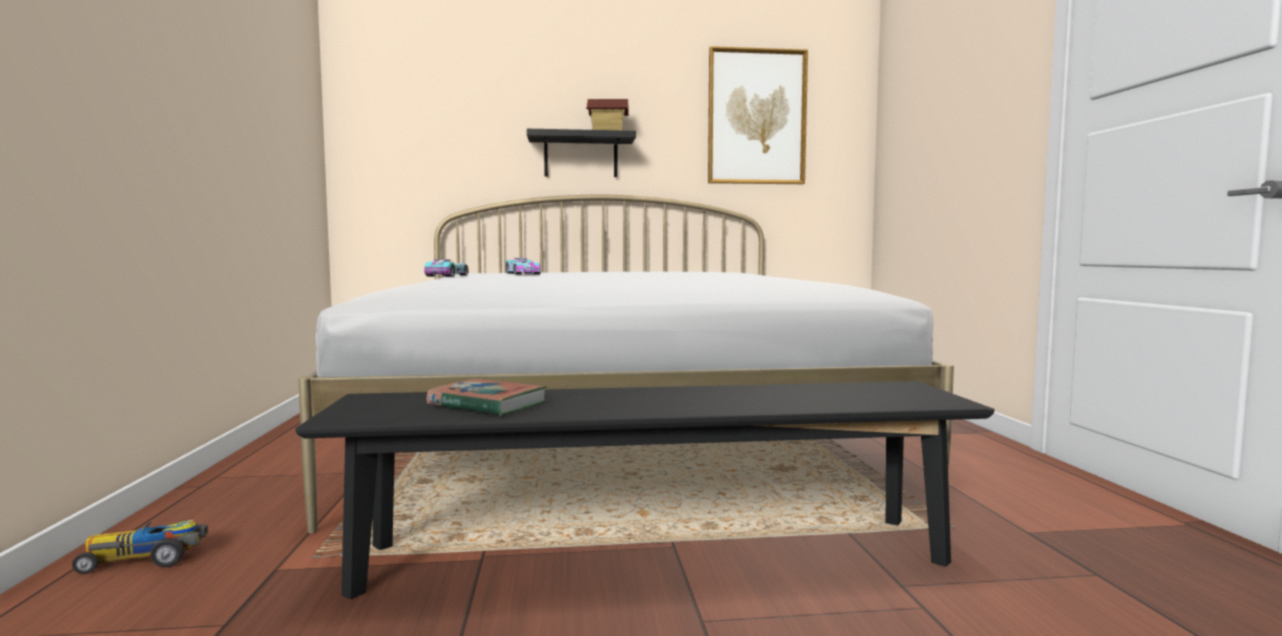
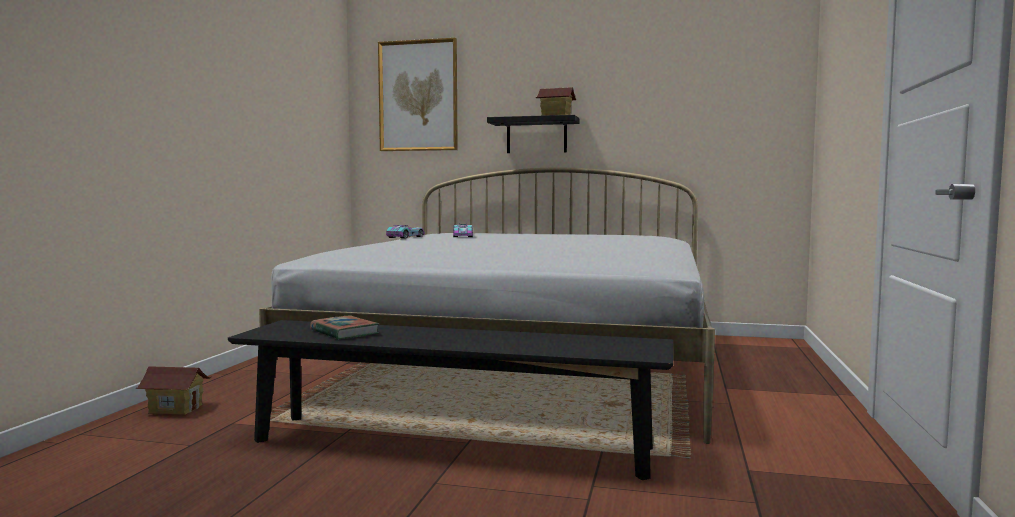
camera: 20 degrees right, 0 degrees up
(147, 559) = (176, 409): toy car -> toy house
(756, 117) = (693, 95): picture -> picture (418, 96)

